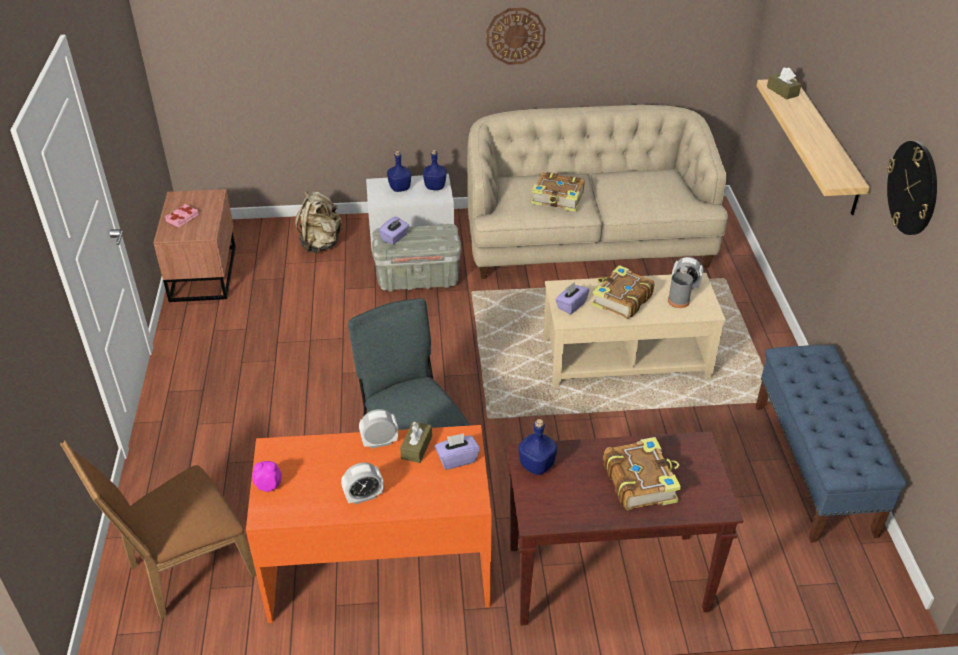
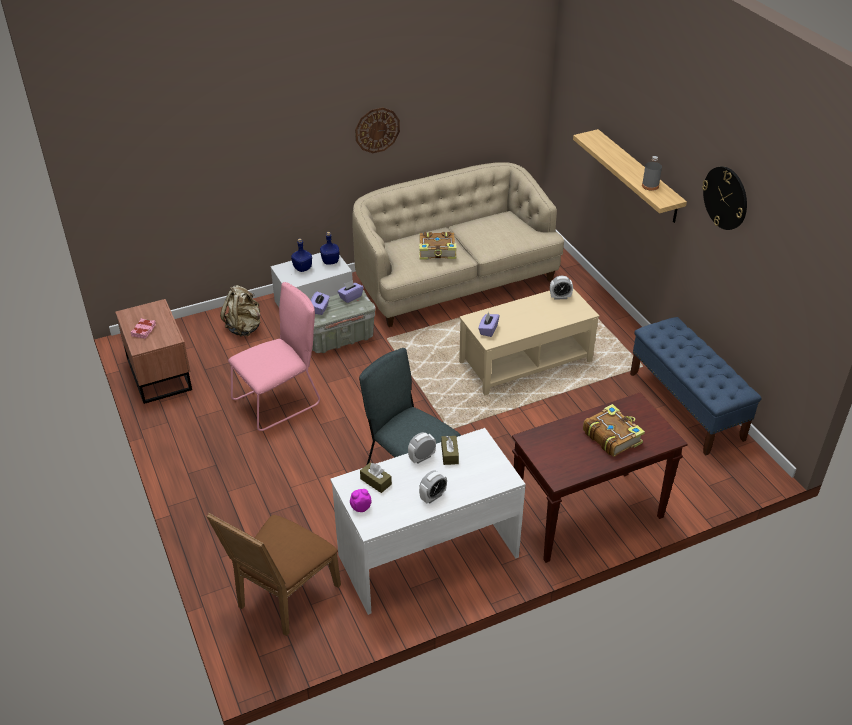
camera: 20 degrees left, 0 degrees up
(313, 334) = (280, 401): none -> pink chair
(379, 568) = (427, 555): orange desk -> white desk
(457, 459) = (482, 454): purple tissue box -> purple tissue box (350, 297)
(536, 466) = (539, 444): blue bottle -> none
(621, 300) = (521, 318): book -> none
(678, 301) = (561, 309): grey bottle -> grey bottle (650, 186)
(782, 91) = (595, 141): brown tissue box -> brown tissue box (376, 481)

